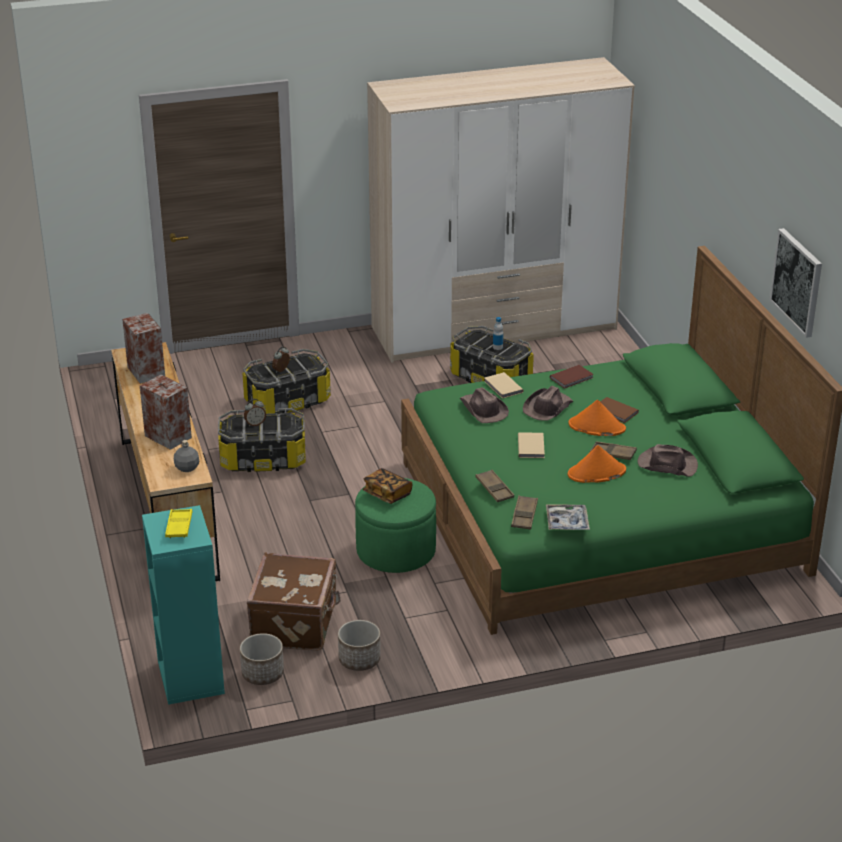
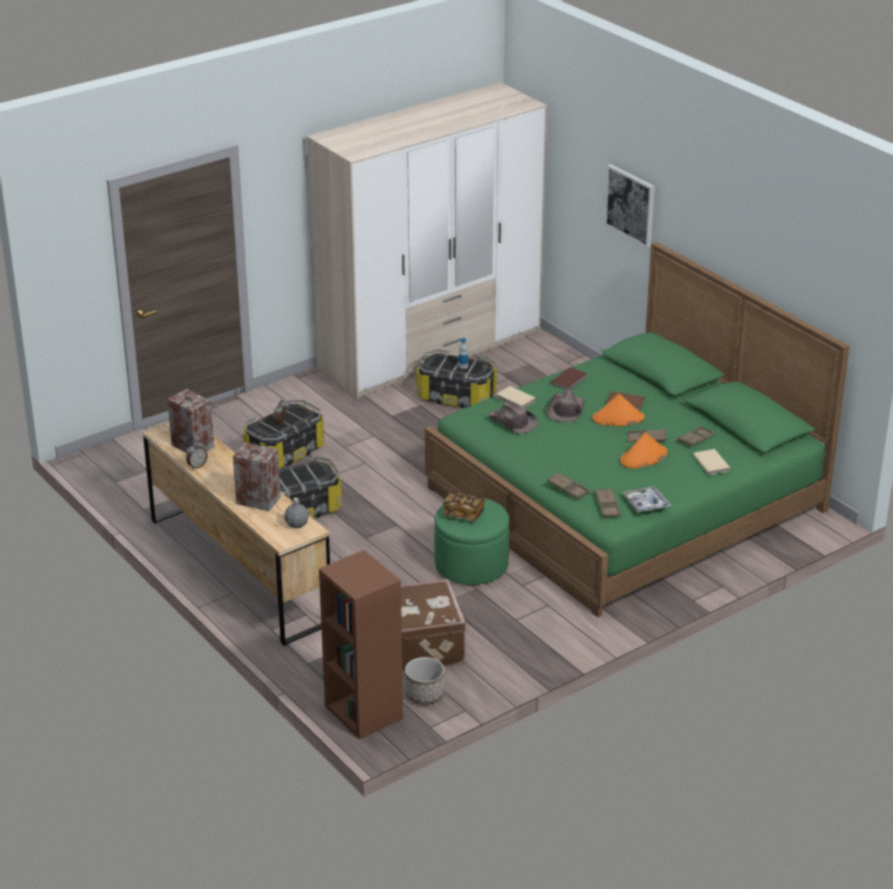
camera: 20 degrees left, 0 degrees up
(179, 526) = (360, 571): yellow tray -> none
(189, 677) = (362, 712): turquoise bookcase -> brown bookcase
(255, 424) = (290, 477): alarm clock -> alarm clock (197, 466)
(359, 660) = (500, 663): planter -> none
(532, 446) = (575, 446): beige book -> beige book (711, 463)
(666, 464) = (696, 439): brown hat -> brown tray
(797, 282) = (778, 260): picture -> picture (630, 205)

